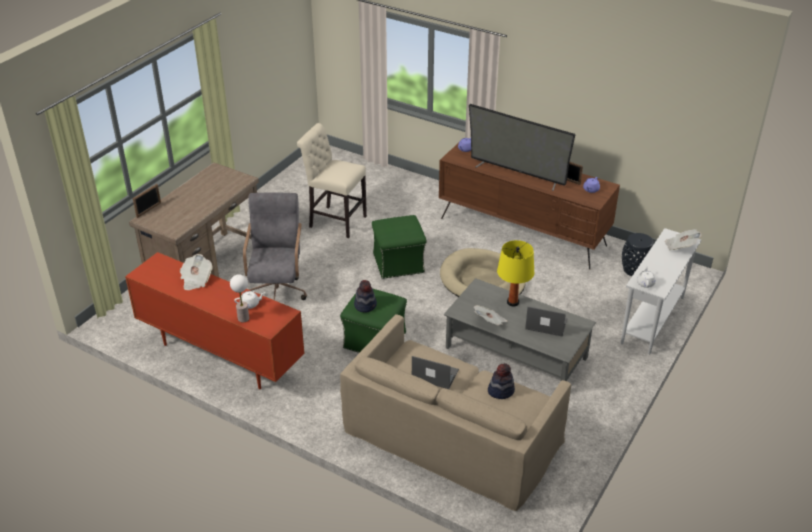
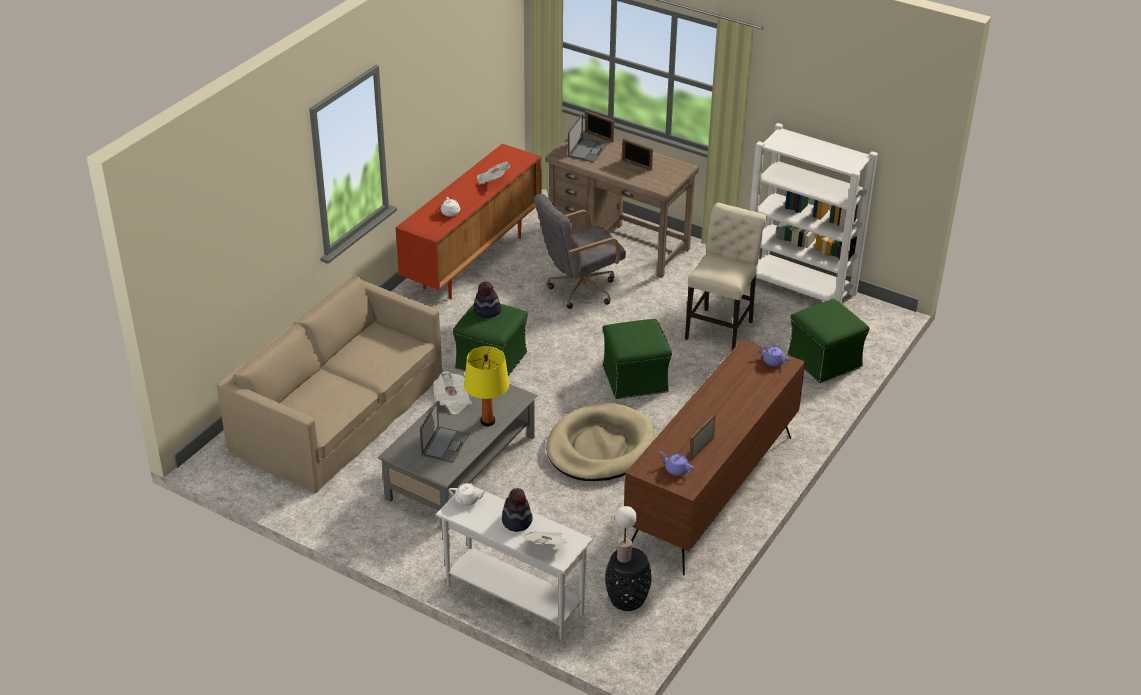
camera: 90 degrees right, 0 degrees up
(204, 191) = (636, 165): none -> picture frame
(243, 318) = (428, 210): table lamp -> table lamp (624, 558)
(278, 291) = (579, 292): grey office chair -> grey office chair turned 150 degrees clockwise
(287, 184) = (800, 288): none -> white bookcase
(376, 179) = (824, 361): none -> green ottoman
(434, 374) = (371, 357): laptop -> laptop (587, 150)
(500, 390) = (338, 401): hat -> hat (517, 521)
(517, 174) = (712, 404): television -> none

